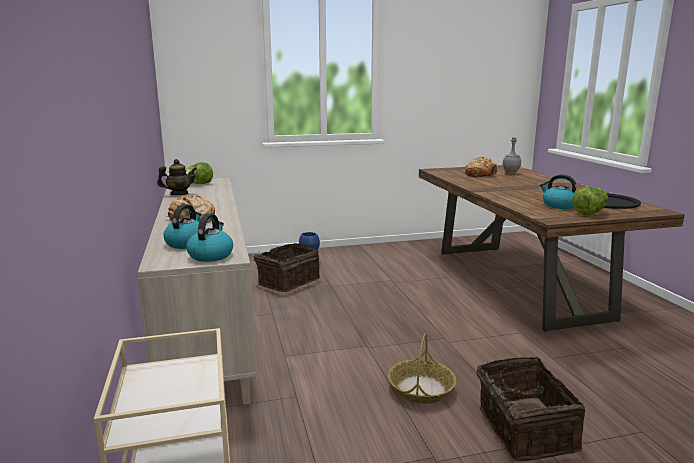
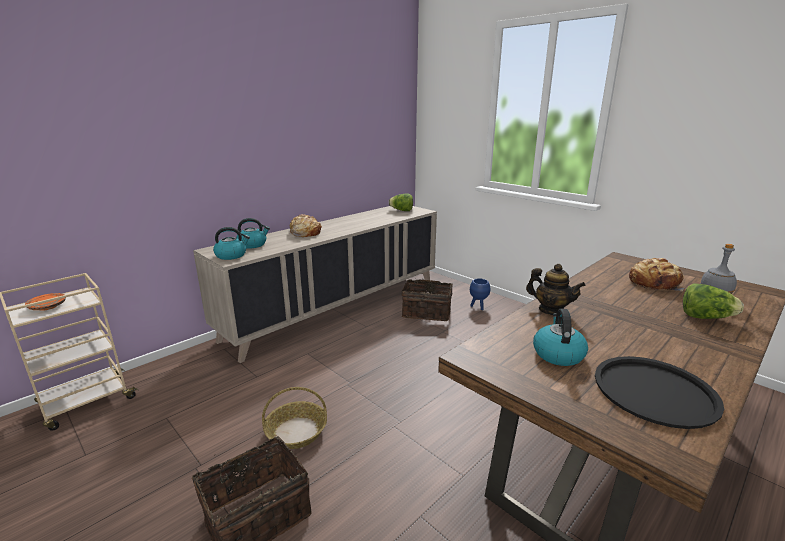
camera: 60 degrees right, 5 degrees up
(176, 398) = (48, 307): none -> orange plate
(179, 194) = (366, 214): teapot -> teapot (551, 310)
(589, 213) = (549, 382): lettuce -> lettuce (705, 317)

